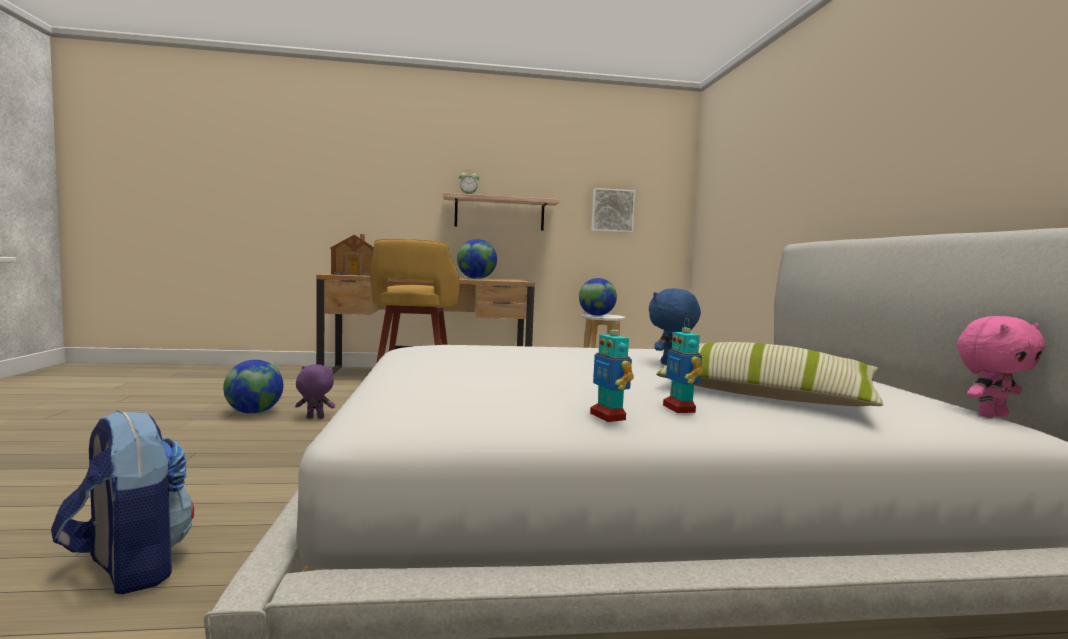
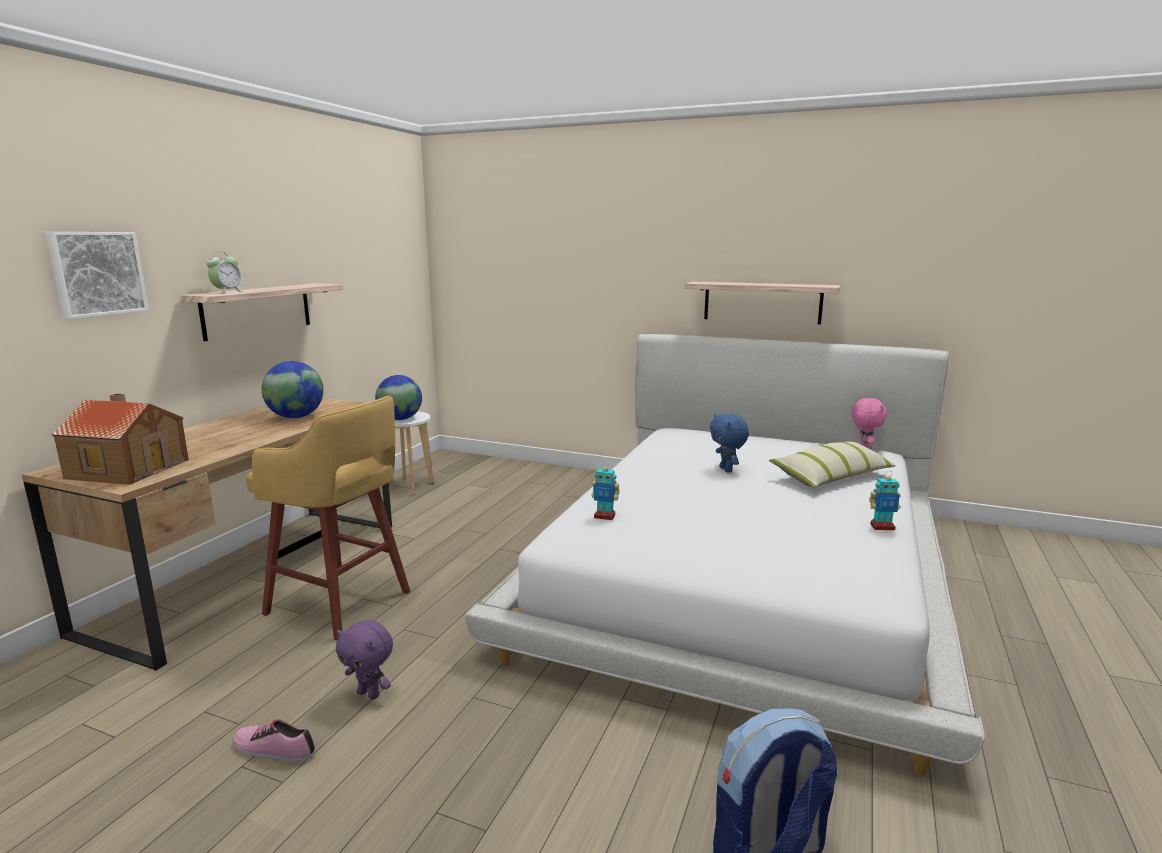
camera: 60 degrees left, 10 degrees up
(254, 412) = (274, 748): globe -> shoe
(314, 418) = (369, 694): purple plush toy -> purple plush toy turned 90 degrees counterclockwise
(612, 211) = (369, 286): picture -> picture (97, 273)
(679, 409) = (864, 505): toy robot -> toy robot (604, 516)
(937, 186) = (762, 302): none -> shelf

